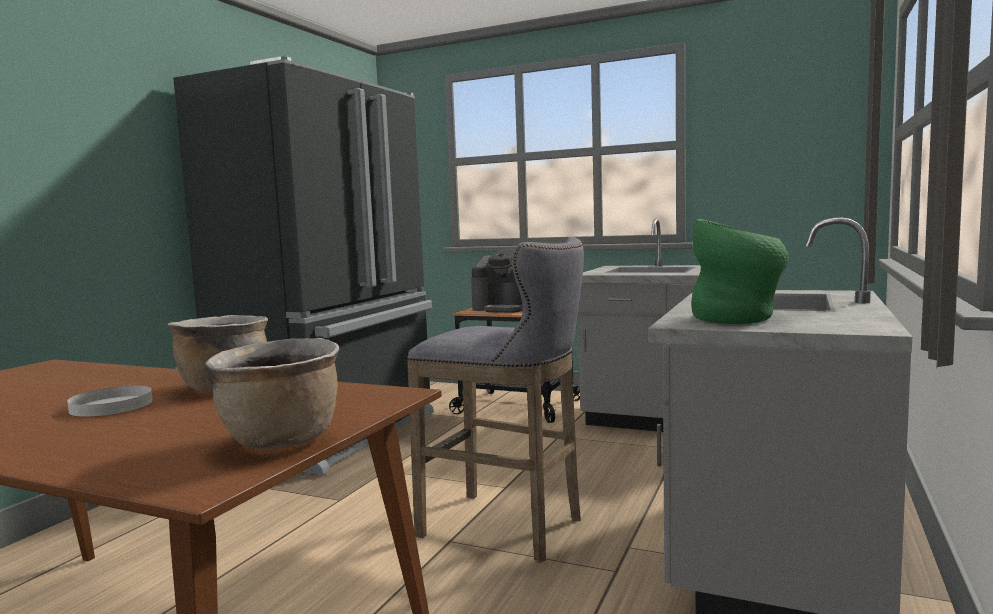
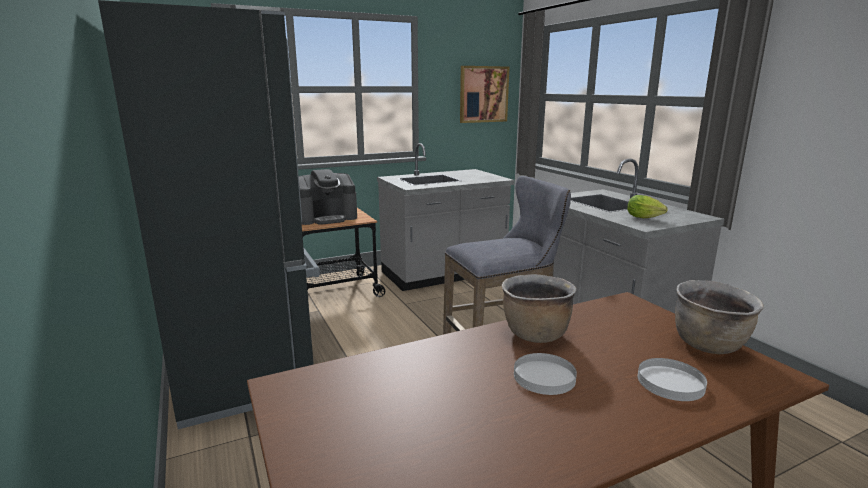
camera: 50 degrees left, 10 degrees up
(132, 442) = (670, 382): none -> white plate
(739, 318) = (645, 218): green vase -> lettuce
(808, 143) = (483, 94): none -> picture

